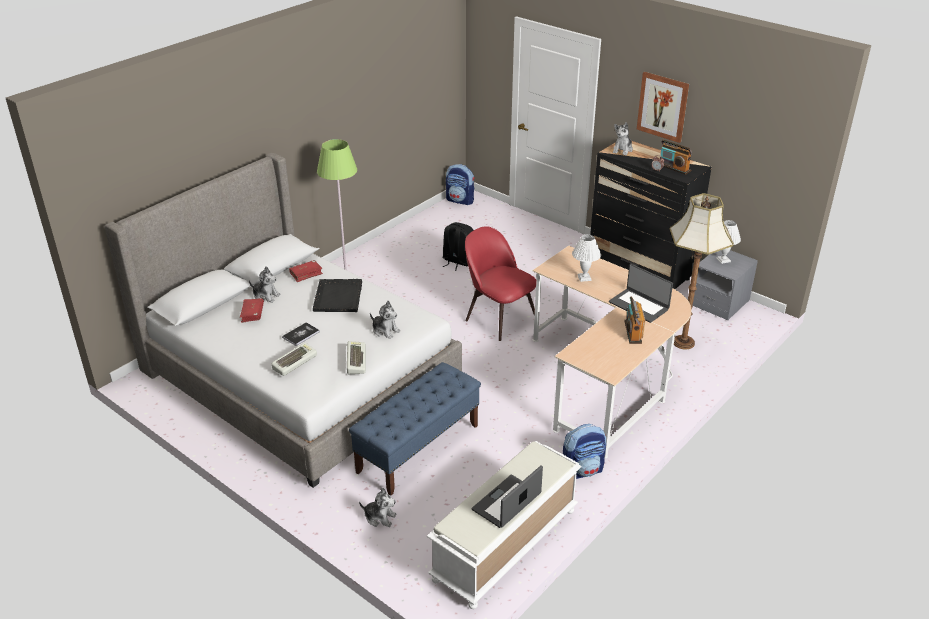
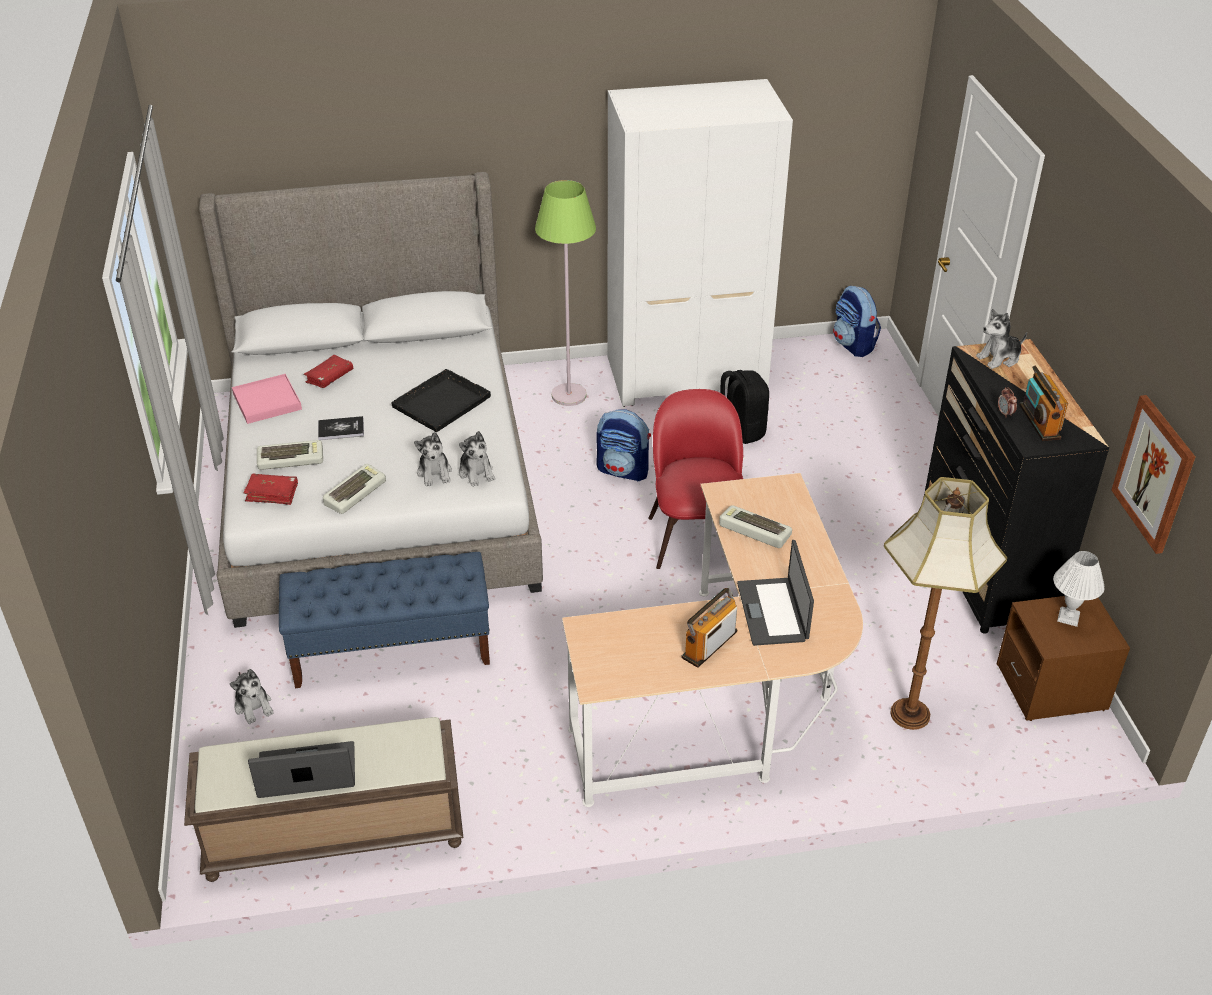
camera: 40 degrees right, 5 degrees up
(232, 342) = (267, 401): none -> pink tray
(266, 296) = (371, 362): plush toy -> plush toy (476, 473)
(306, 274) = (446, 355): red book -> red book (272, 493)
(395, 247) = (687, 373): none -> white wardrobe
(505, 546) = (333, 833): white bench -> brown bench
(582, 470) = (538, 803): backpack -> backpack (623, 470)
(584, 278) = (753, 531): white table lamp -> keyboard
(663, 106) = (1082, 309): picture -> picture (1154, 474)
(719, 303) = (1051, 687): grey nightstand -> brown nightstand

